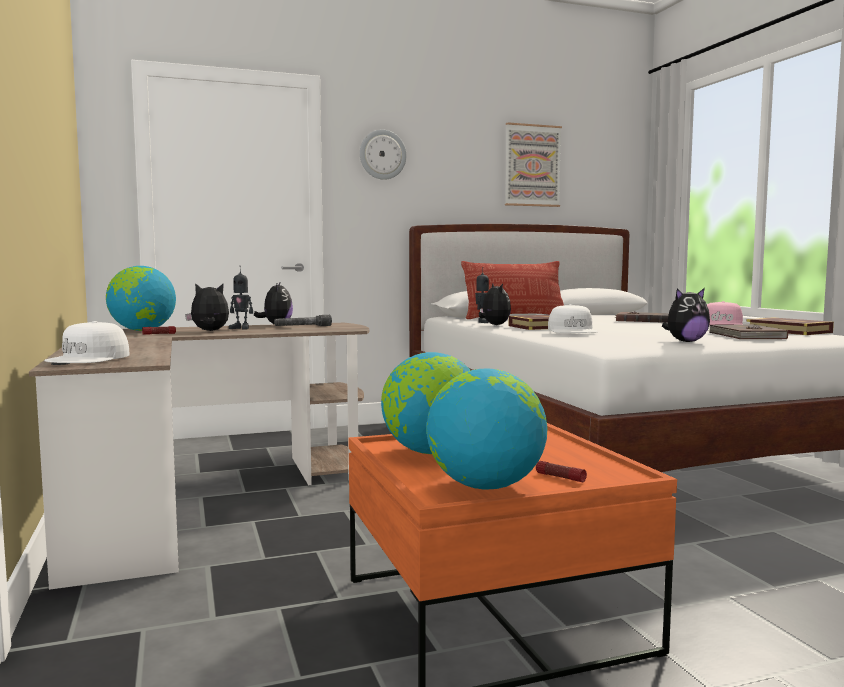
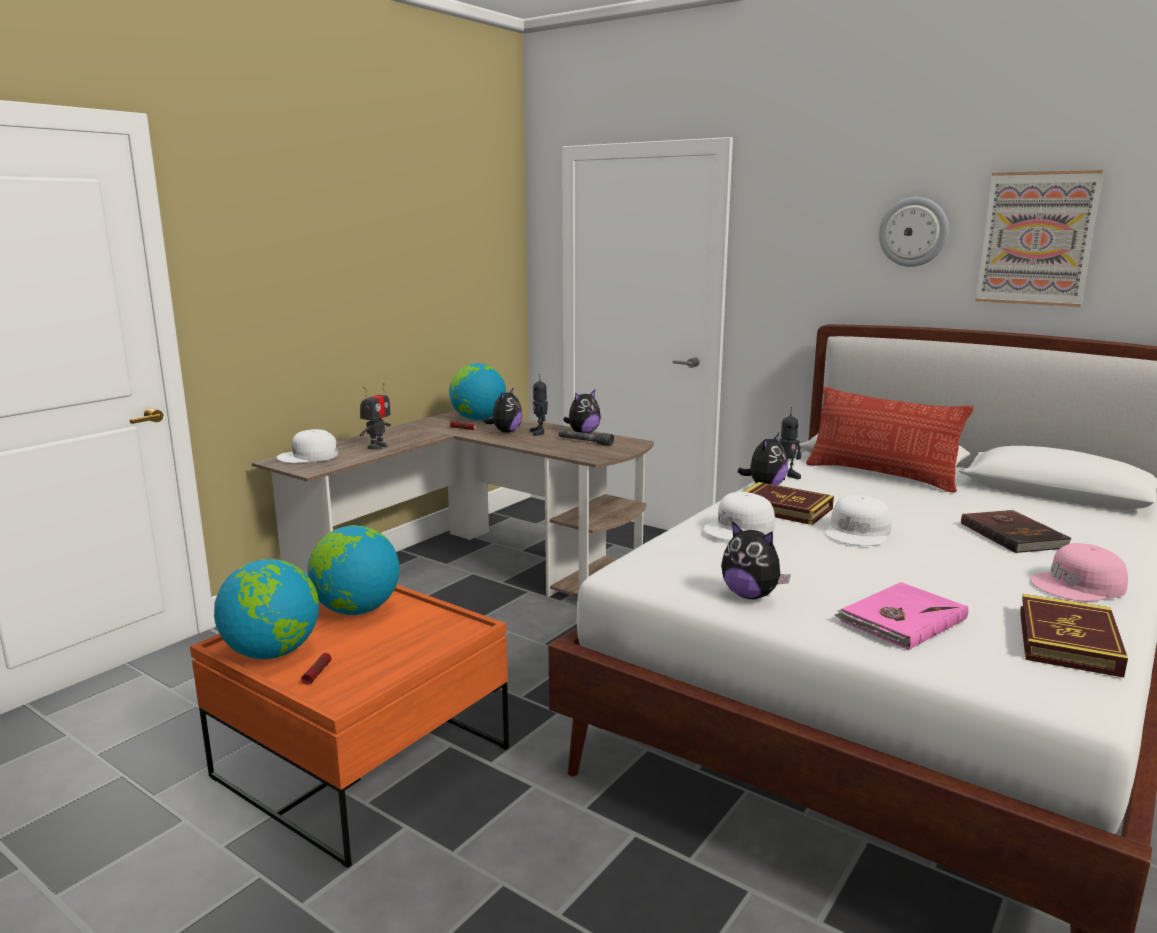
camera: 55 degrees right, 10 degrees up
(132, 347) = (377, 447): none -> toy robot
(209, 331) = (505, 432): plush toy -> plush toy turned 60 degrees clockwise
(382, 154) = (799, 230): wall clock -> wall clock (913, 232)
(609, 326) = (859, 532): none -> white cap
(745, 336) = (900, 619): brown book -> pink book

